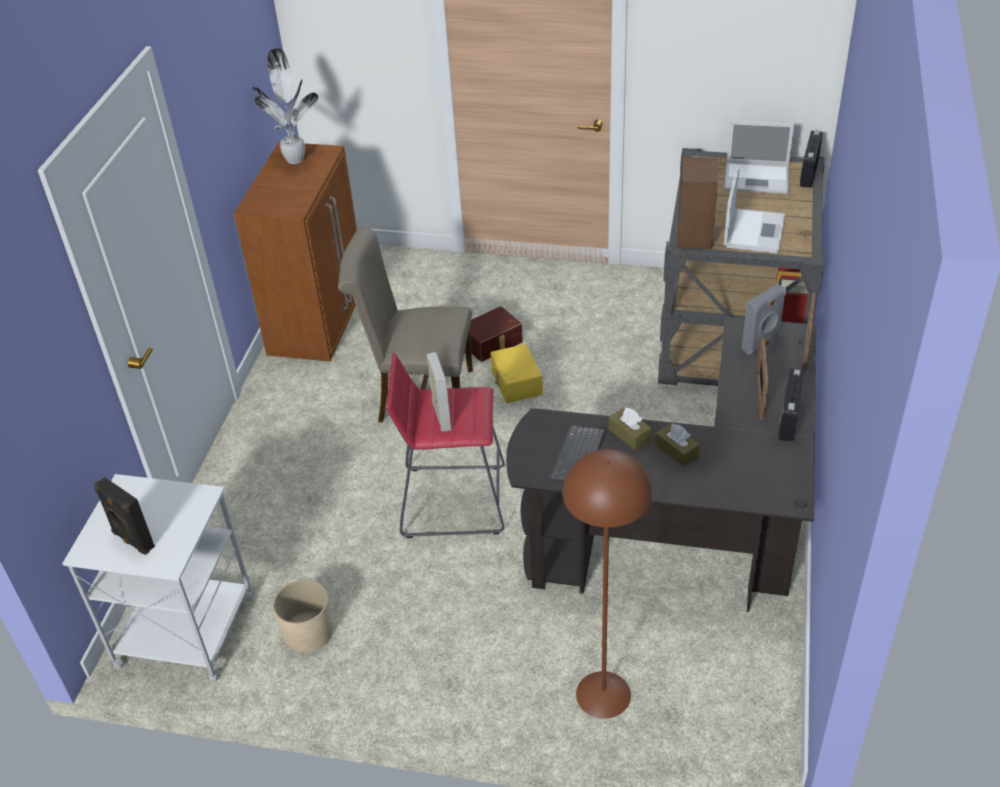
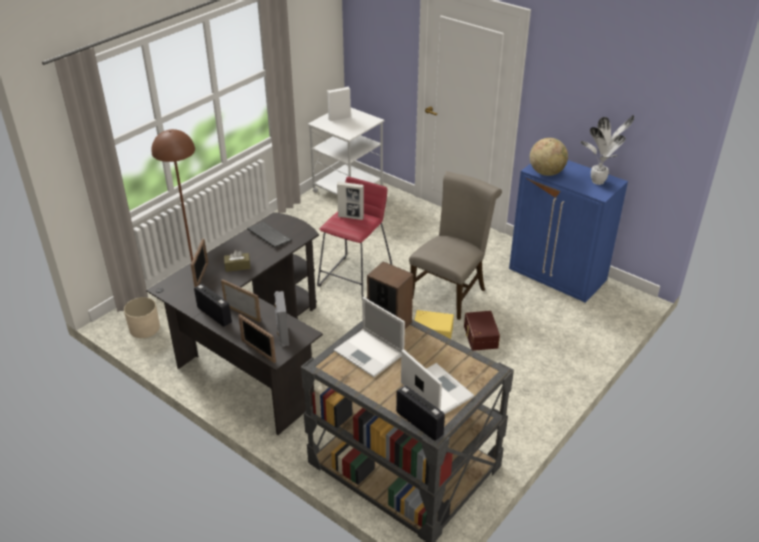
camera: 115 degrees right, 5 degrees down
(132, 540) = (339, 118): black speaker -> white speaker
(296, 199) = (546, 172): none -> globe
(307, 631) = (315, 217): beige planter -> beige planter (144, 328)
(318, 318) = (558, 274): brown cabinet -> blue cabinet
(629, 434) = (265, 256): brown tissue box -> none
(731, 476) = (201, 276): none -> picture frame
(758, 178) = (435, 390): laptop -> laptop turned 105 degrees clockwise

